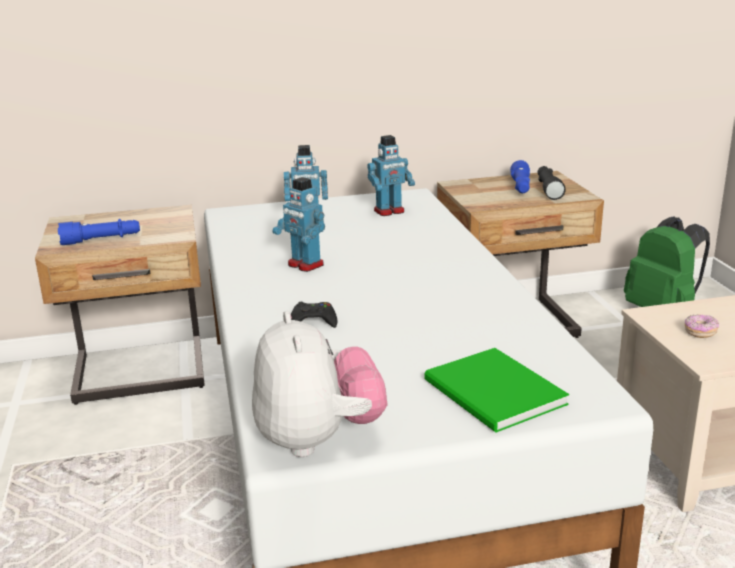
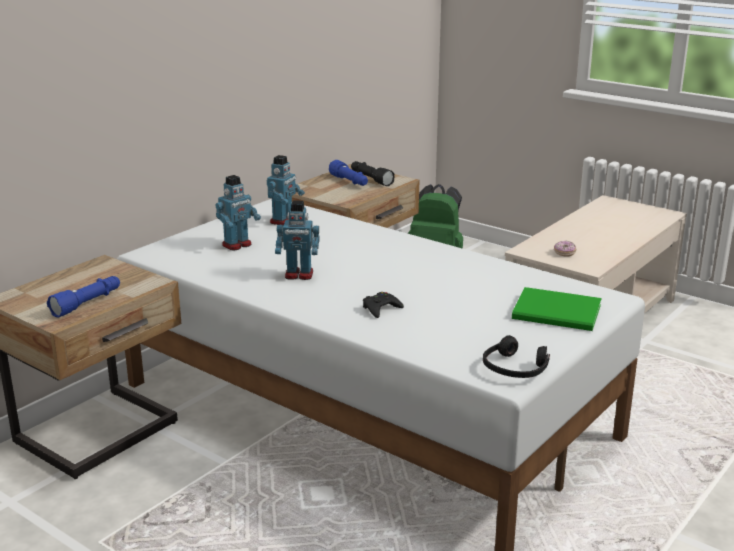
camera: 40 degrees left, 0 degrees up
(318, 439) = (515, 368): plush toy -> black headphones

